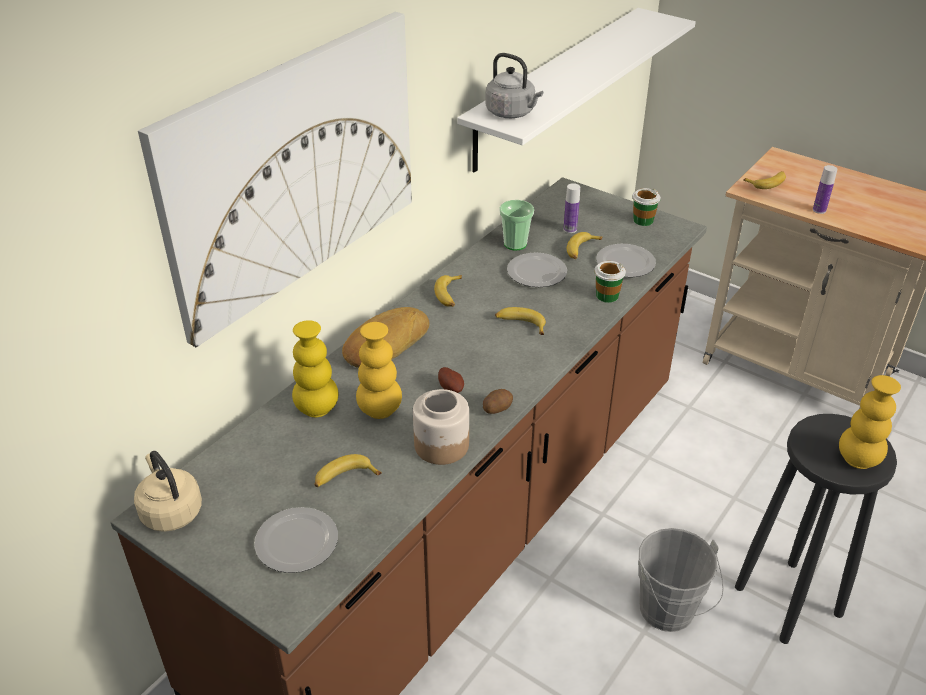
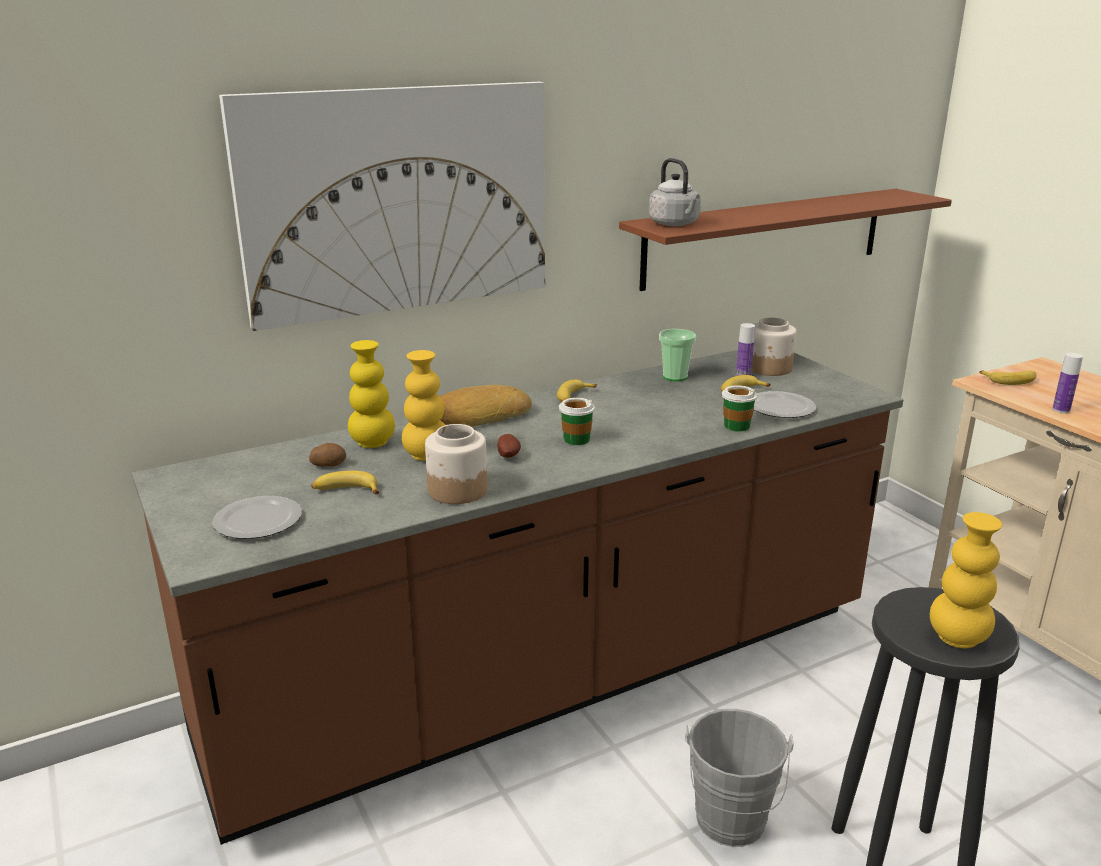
camera: 25 degrees right, 15 degrees down
(170, 511) = (182, 477): beige kettle -> none
(497, 408) = (538, 478): potato -> potato (328, 464)
(520, 324) = (623, 428): banana -> none
(535, 273) = (676, 398): plate -> none
(555, 87) = (765, 237): white shelf -> brown shelf
(584, 213) = (769, 368): none -> jar
(643, 220) = (831, 383): cup -> cup (576, 439)

